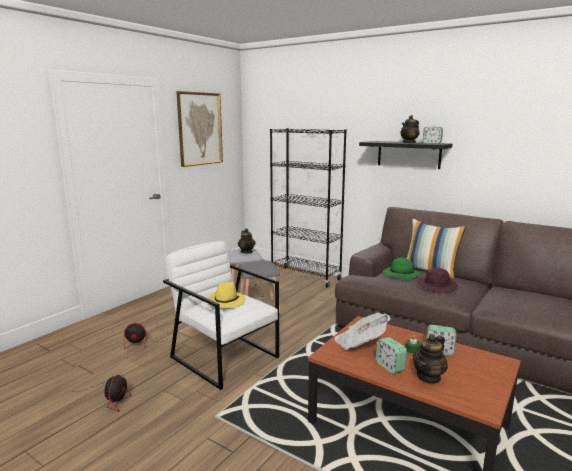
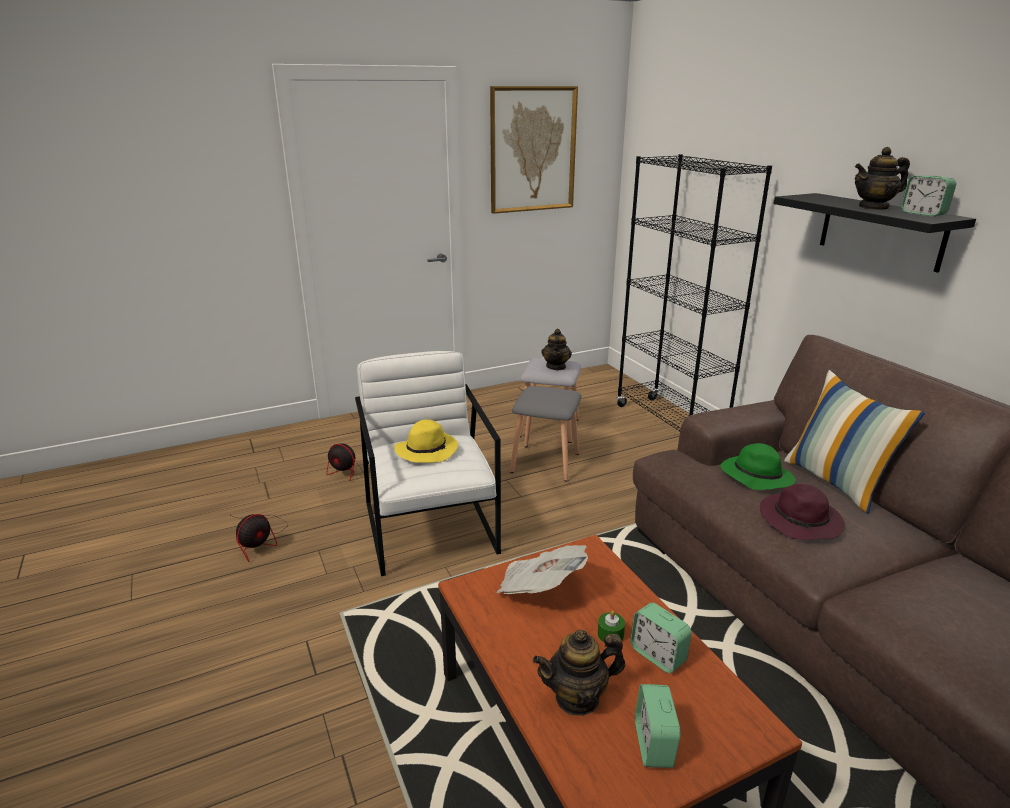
camera: 30 degrees right, 10 degrees up
(390, 366) = (536, 650): alarm clock -> alarm clock (653, 744)

